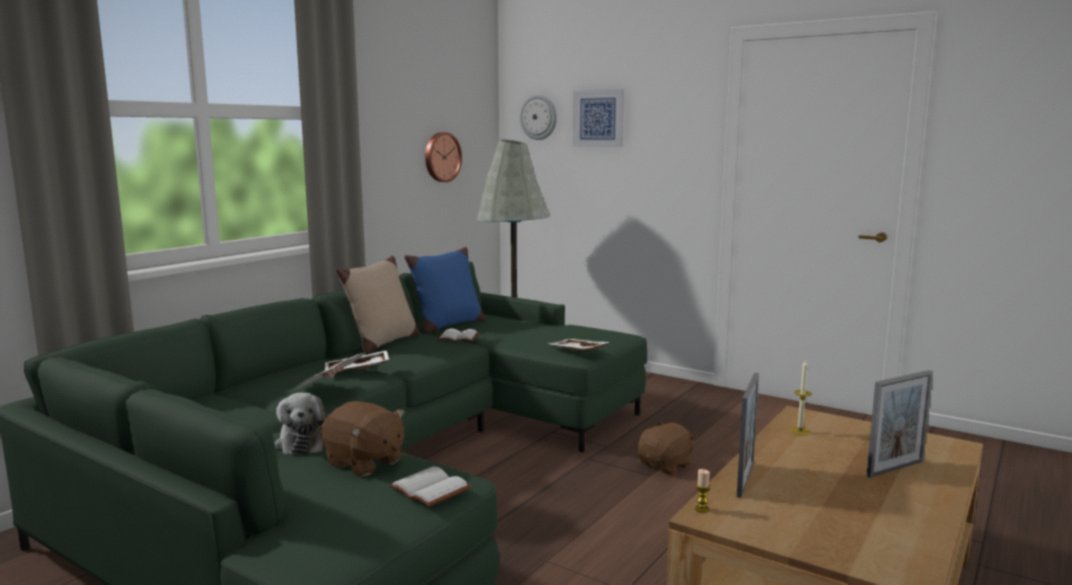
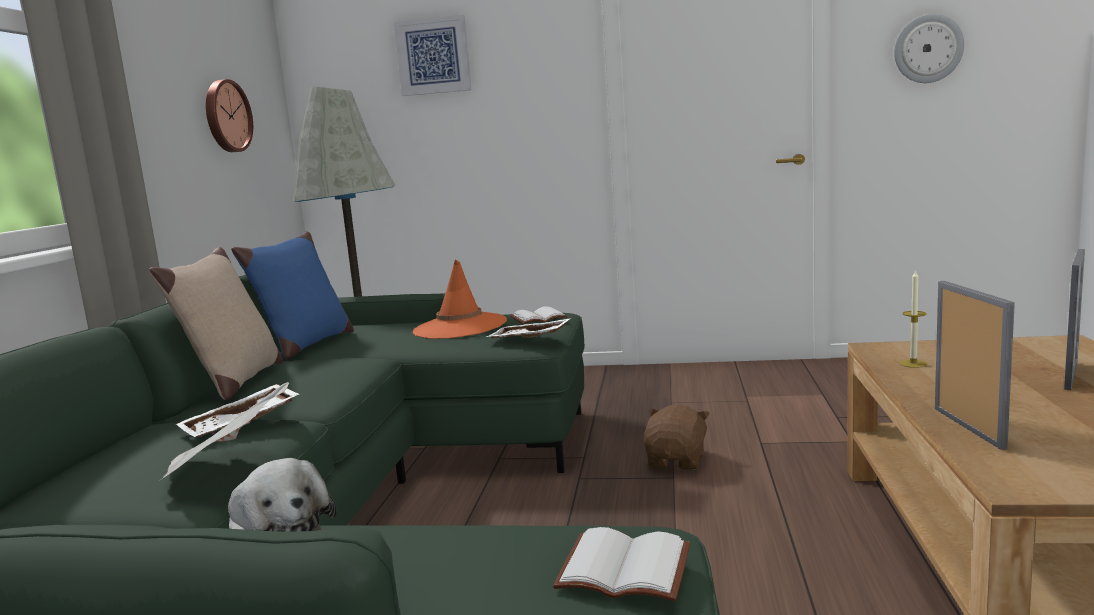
camera: 25 degrees left, 0 degrees up
(364, 463) = (445, 561): brown plush toy -> none
(457, 338) = (346, 355): white book -> white book (538, 319)
(539, 117) = (345, 62): wall clock -> wall clock (928, 49)
(549, 332) = (460, 327): none -> orange hat
(702, 509) = (998, 476): candle -> none

